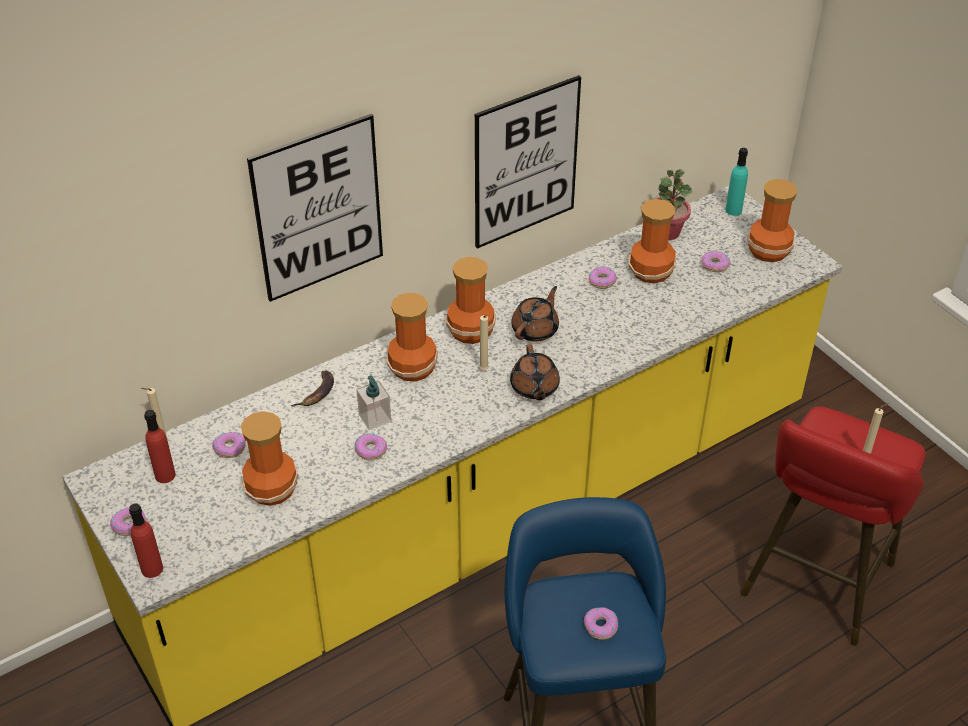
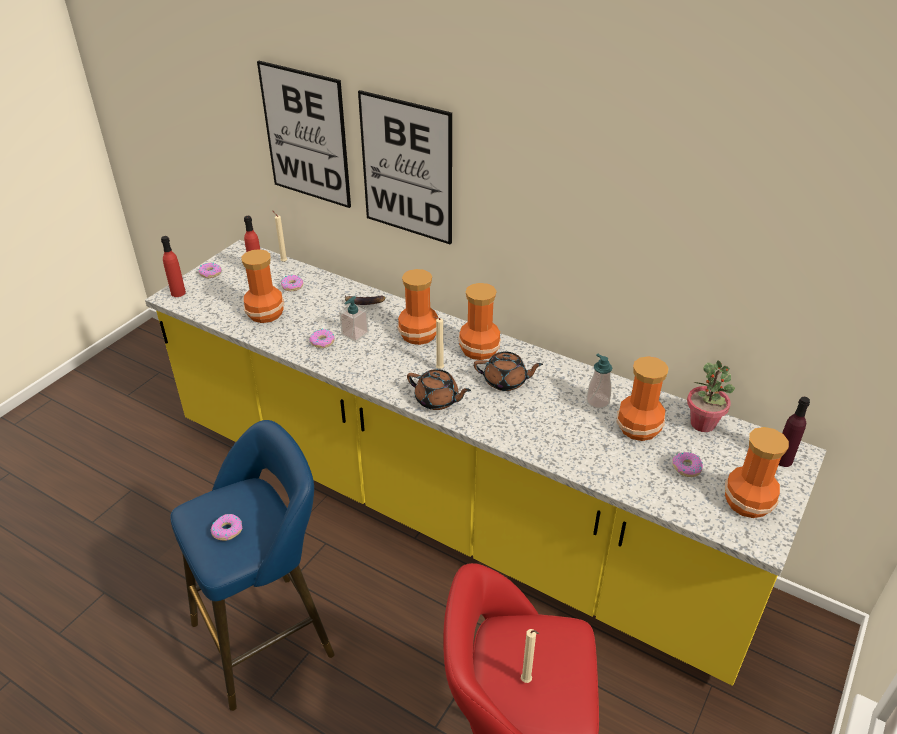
camera: 65 degrees right, 5 degrees down
(526, 163) = (586, 253): picture -> picture (306, 135)
(534, 388) = (437, 400): brown teapot -> brown teapot turned 120 degrees counterclockwise
(602, 281) = (597, 401): donut -> soap dispenser
(733, 210) = (783, 460): turquoise bottle -> purple bottle

